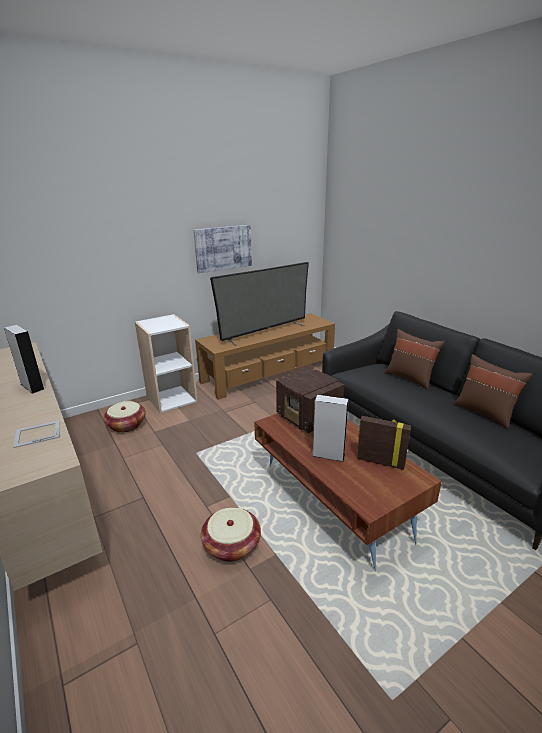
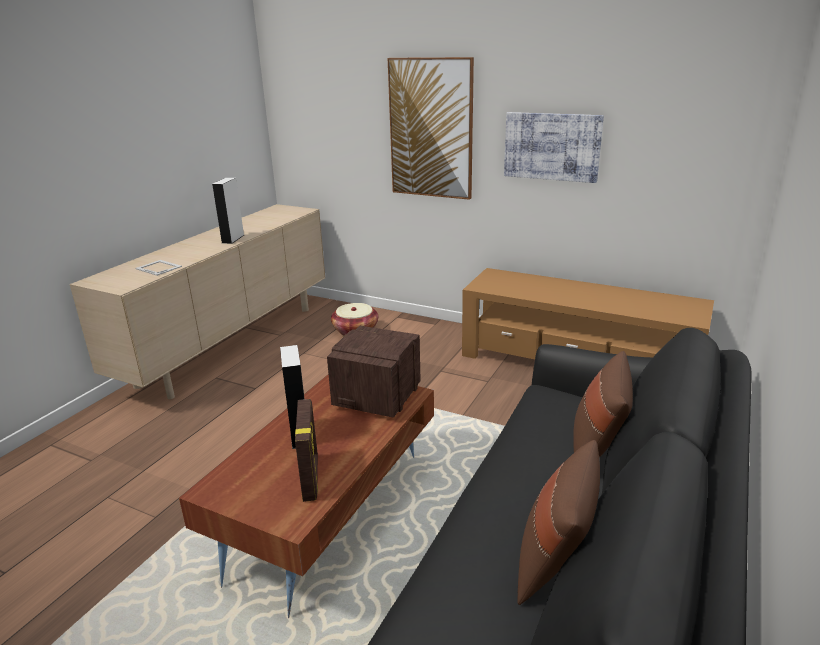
camera: 60 degrees right, 0 degrees up
(137, 249) = (431, 129): none -> picture
(172, 398) = (430, 330): bookcase -> none
(231, 545) = (216, 465): basket -> none
(264, 332) = (575, 294): television -> none

